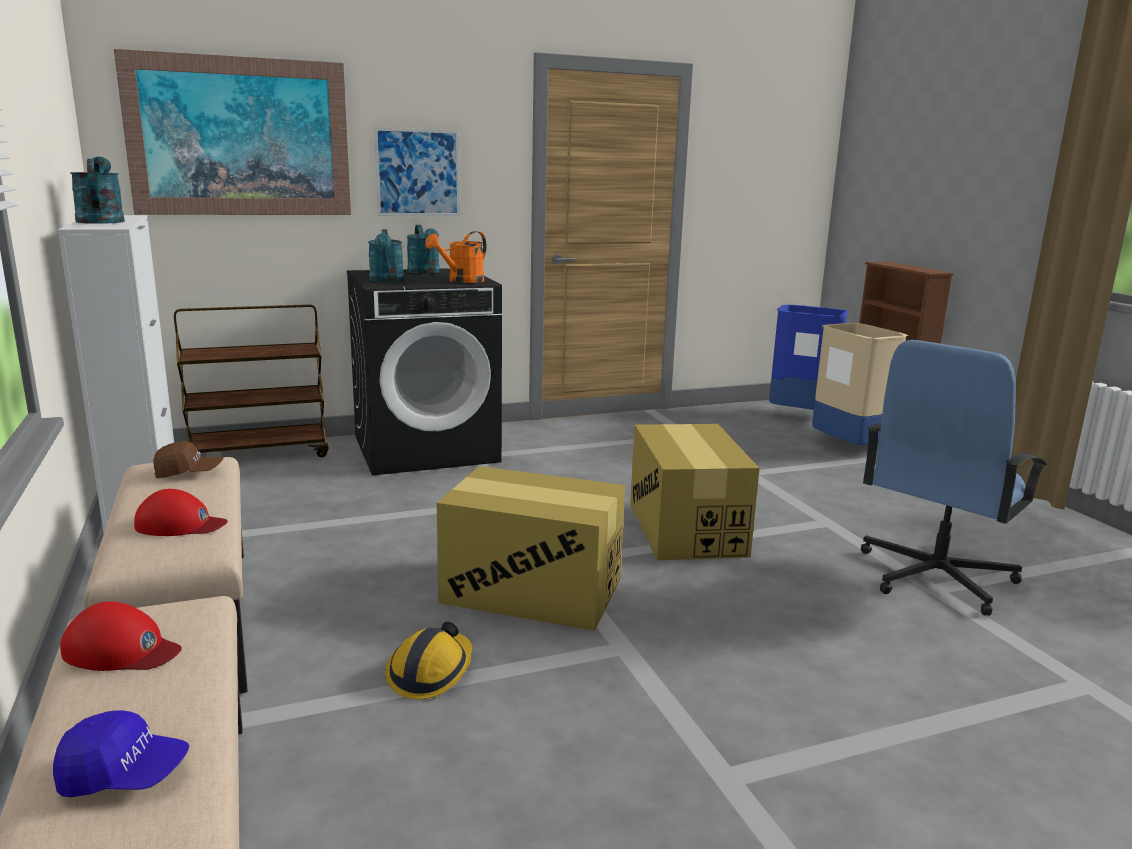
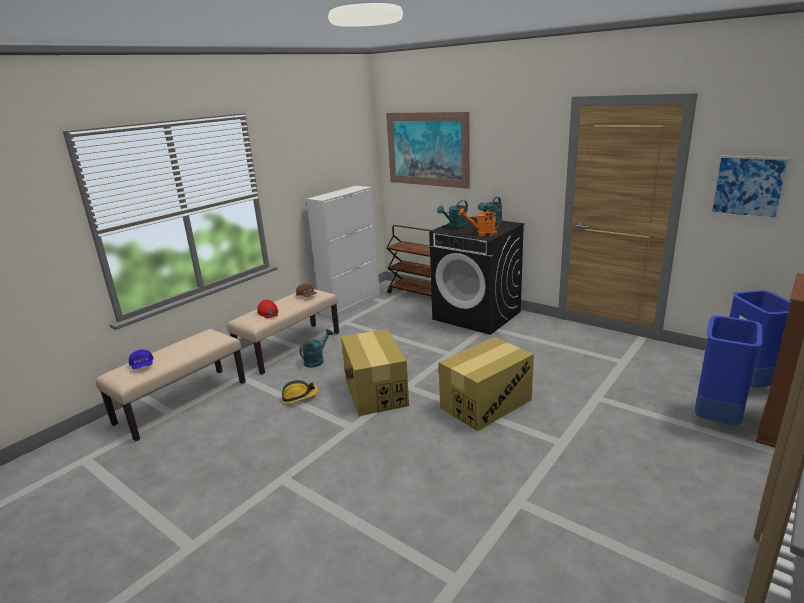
camera: 60 degrees right, 5 degrees up
(101, 221) = (338, 192): turquoise watering can -> turquoise watering can (316, 360)
(122, 650) = (193, 340): red cap -> none
(418, 173) = (502, 168): picture -> picture (748, 187)
(847, 448) = (716, 418): beige trash can -> blue trash can
(934, 577) = (535, 498): blue office chair -> none

